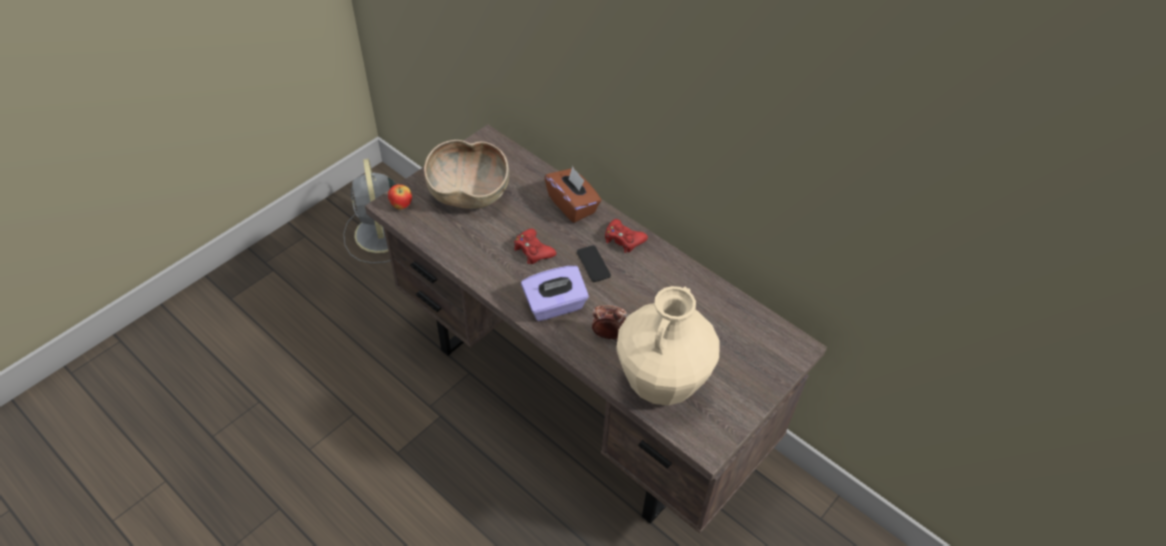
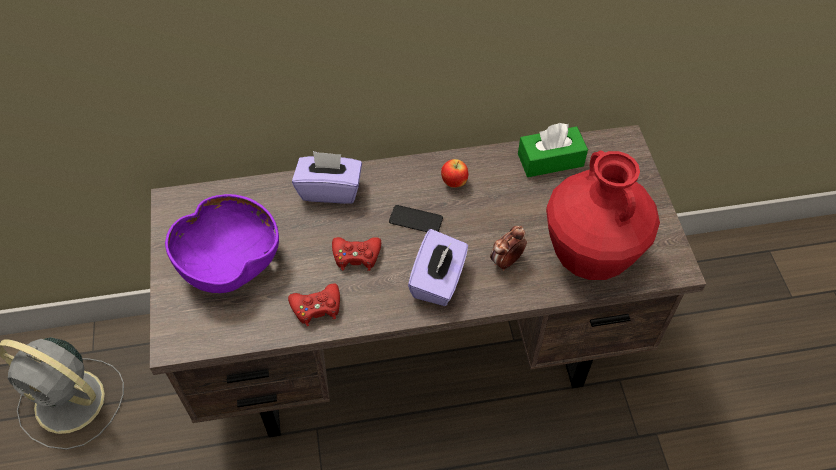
camera: 50 degrees left, 5 degrees up
(401, 205) = (185, 332): apple -> apple (454, 183)
(469, 193) = (230, 262): brown bowl -> purple bowl
(572, 205) = (330, 190): brown tissue box -> purple tissue box
(623, 240) = (408, 179): red game controller -> red game controller (317, 307)
(661, 384) = (590, 258): beige vase -> red vase
(728, 310) = (550, 160): none -> green tissue box

